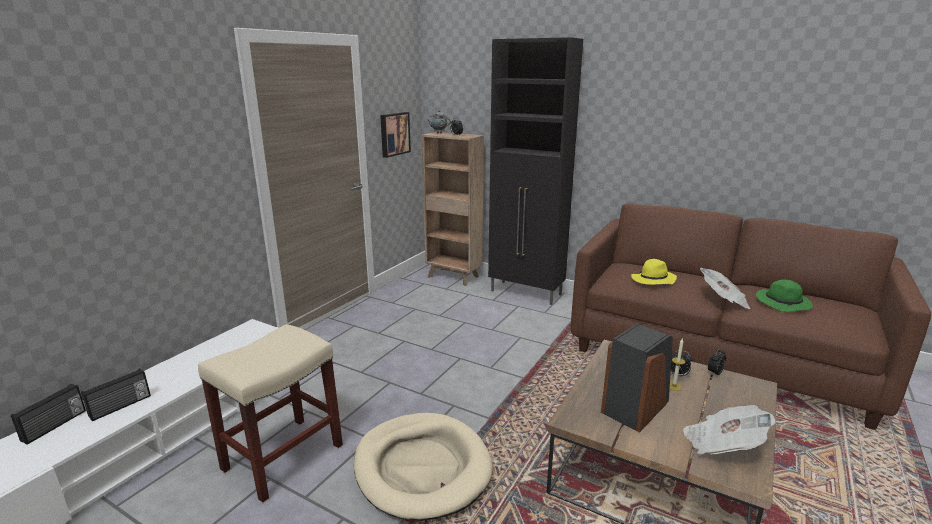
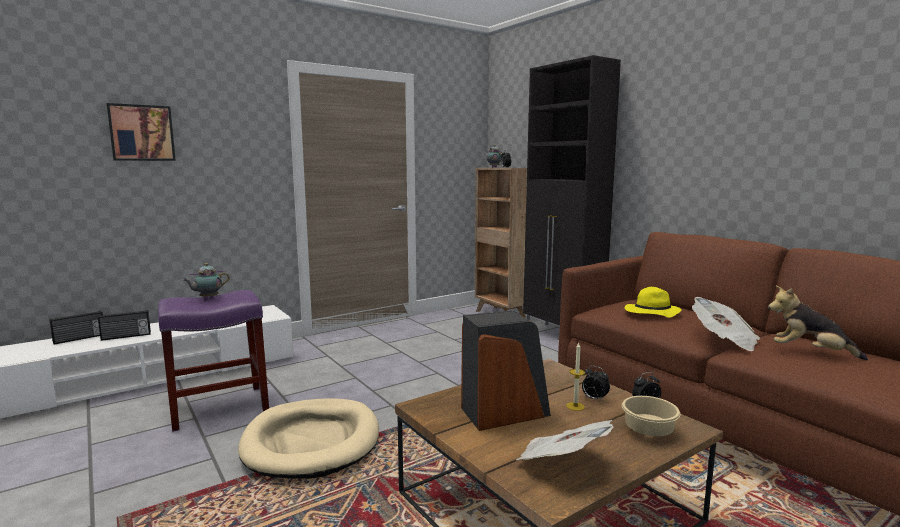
camera: 25 degrees right, 10 degrees down
(263, 349) = (207, 298): none -> teapot
(283, 456) = (220, 407): beige stool -> purple stool
(394, 134) = (451, 166): picture -> picture (141, 133)
(741, 397) = (650, 432): none -> beige bowl
(784, 303) = (810, 353): green hat -> plush toy

